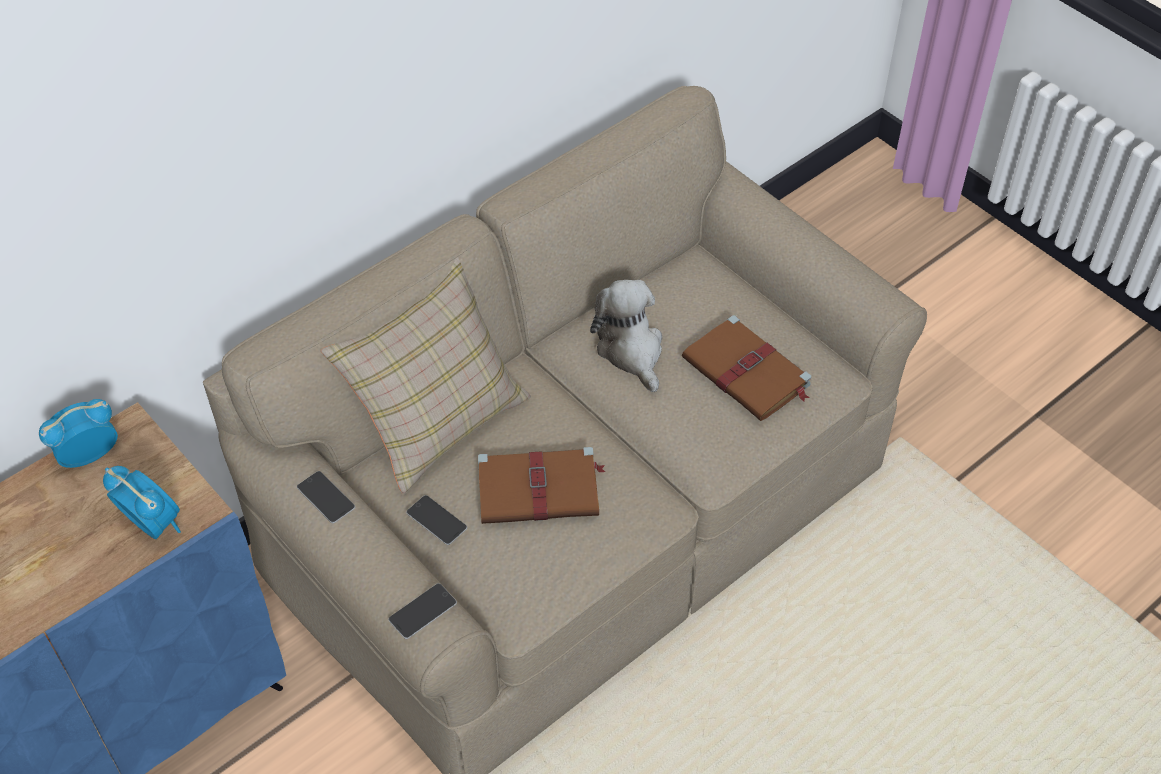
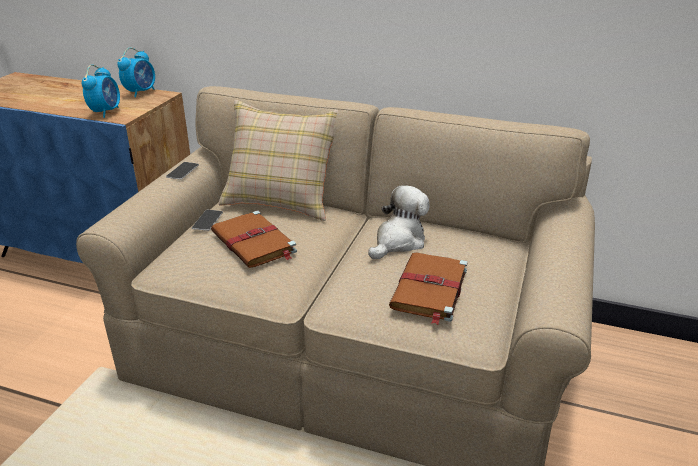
camera: 60 degrees right, 20 degrees down
(88, 455) = (141, 92): alarm clock -> alarm clock turned 90 degrees clockwise
(422, 611) = (117, 217): phone -> none

